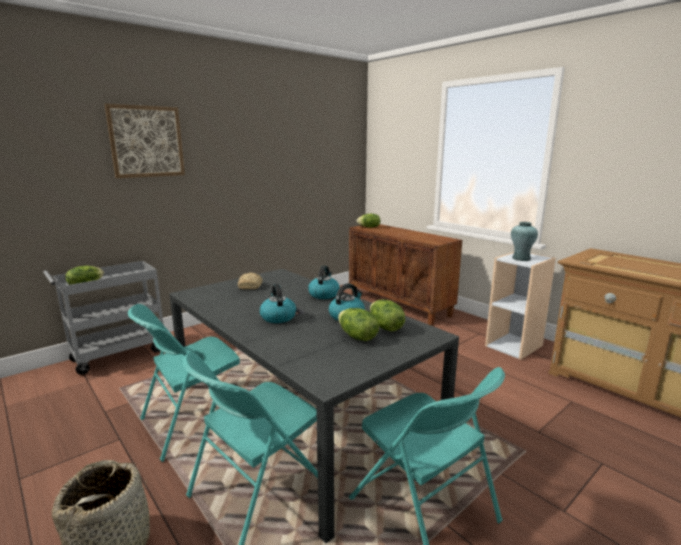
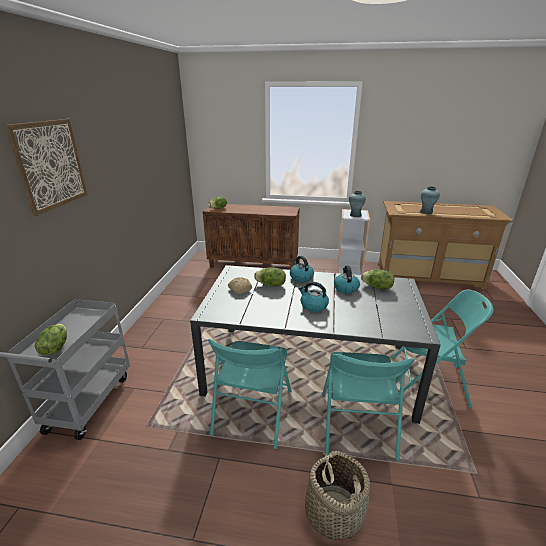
camera: 40 degrees left, 10 degrees up
(357, 337) = (378, 299): lettuce -> lettuce (271, 285)
(636, 270) = (426, 212): none -> turquoise vase

